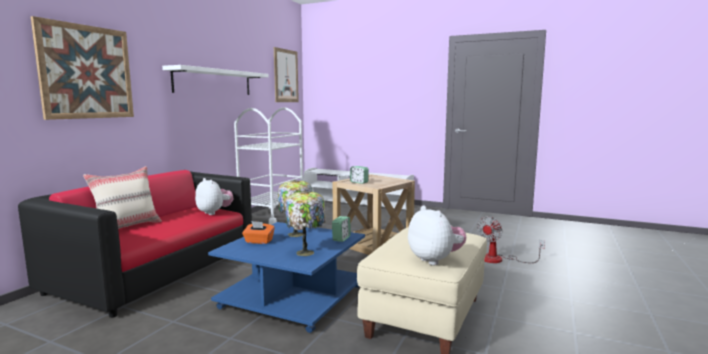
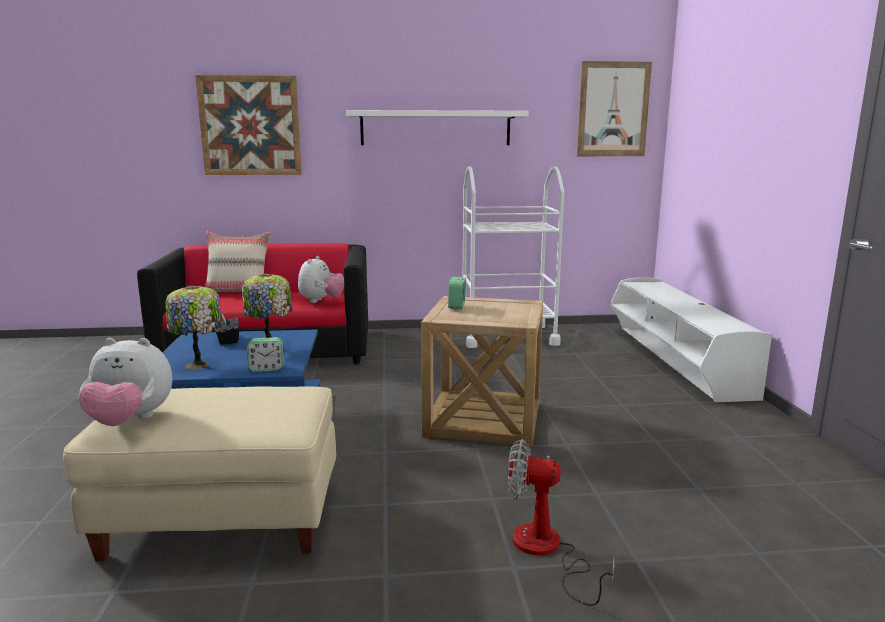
camera: 60 degrees right, 5 degrees up
(258, 241) = (228, 340): orange tissue box -> black tissue box
(435, 260) = (130, 421): plush toy -> plush toy turned 60 degrees clockwise

